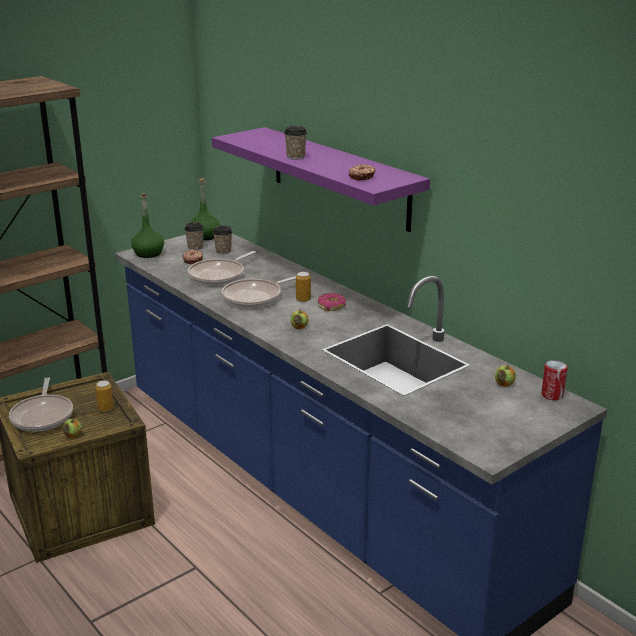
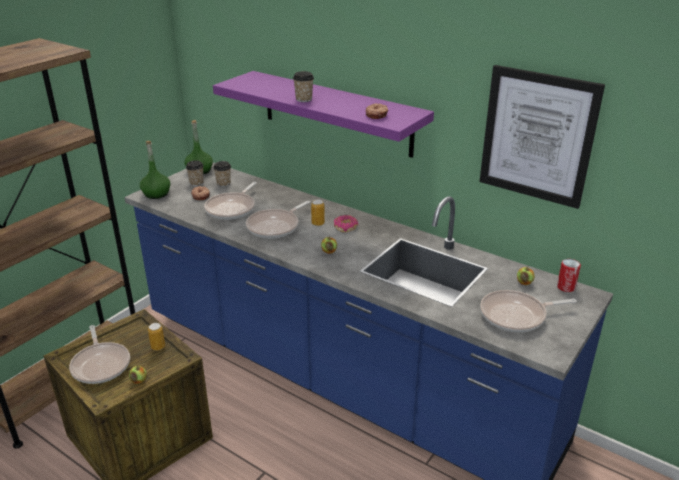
camera: 15 degrees left, 5 degrees up
(473, 414) = (516, 316): none -> frying pan
(529, 211) = (537, 136): none -> picture

